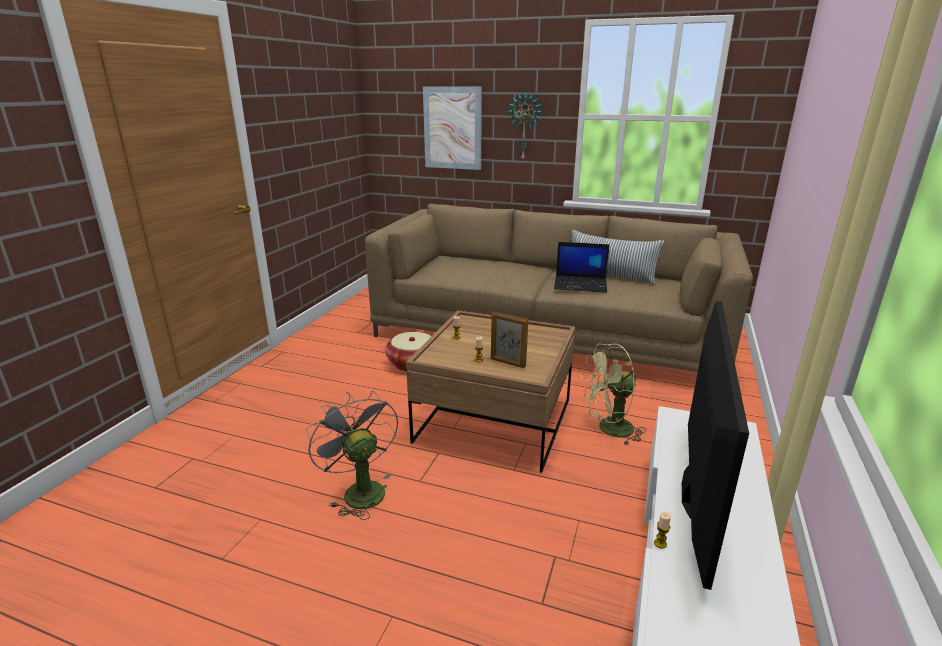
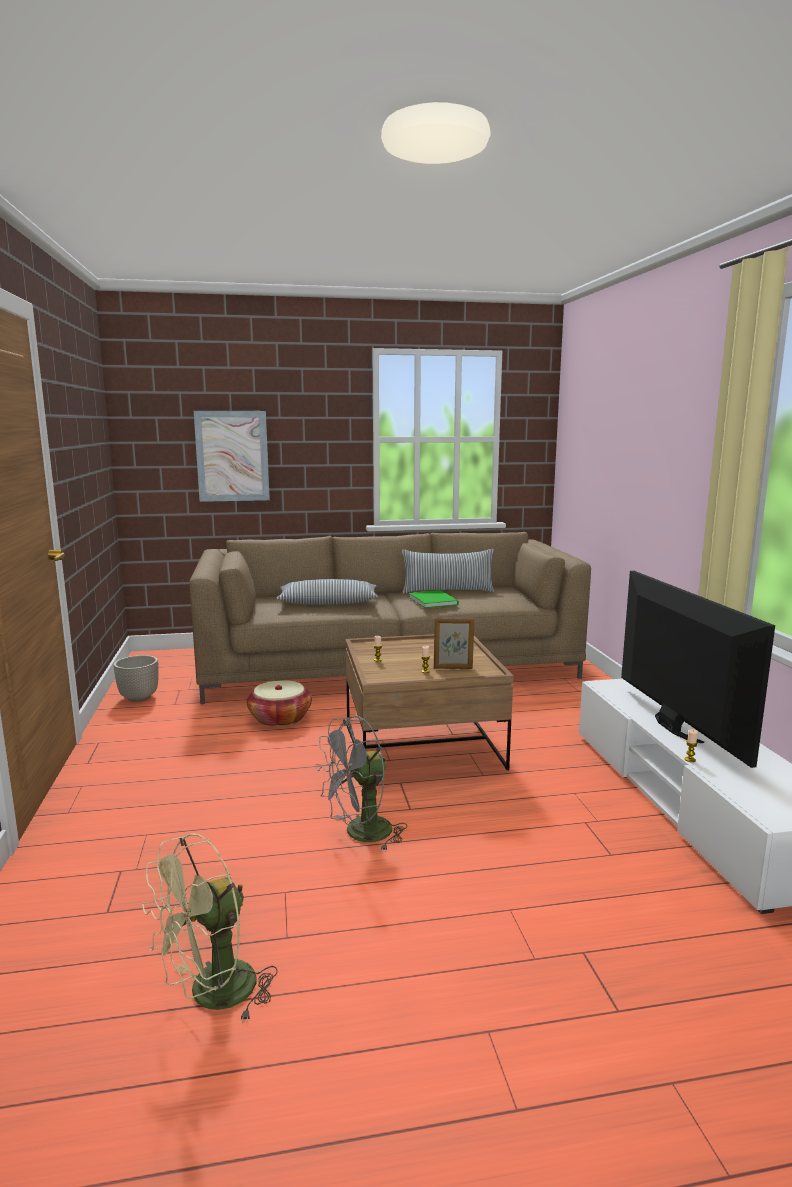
camera: 30 degrees left, 10 degrees down
(342, 321) = (139, 698): none -> grey planter
(359, 490) = (360, 834): grey fan -> grey fan turned 60 degrees counterclockwise
(487, 271) = (328, 603): none -> pillow
(525, 127) = (317, 452): wall clock -> none
(581, 284) = (433, 600): laptop -> green book
(609, 430) = (525, 725): green fan -> green fan (211, 996)

